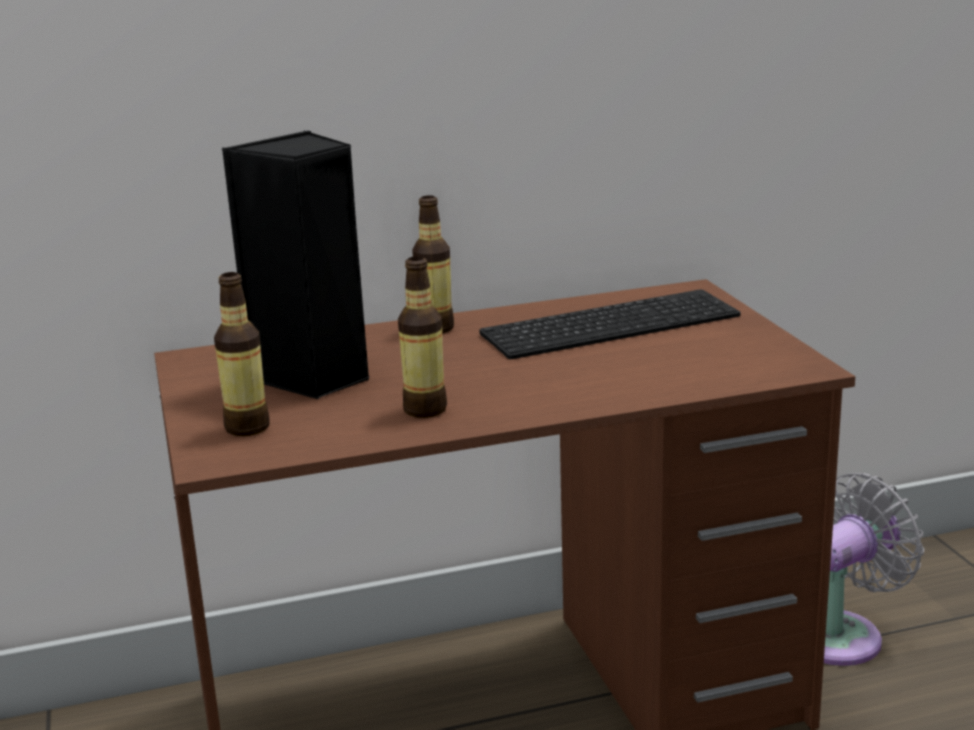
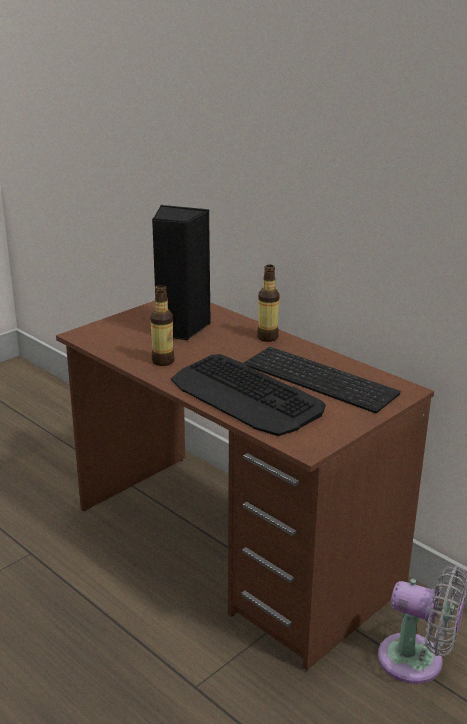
camera: 60 degrees right, 5 degrees up
(247, 428) = (116, 331): bottle -> none
(617, 375) = (245, 396): none -> keyboard

